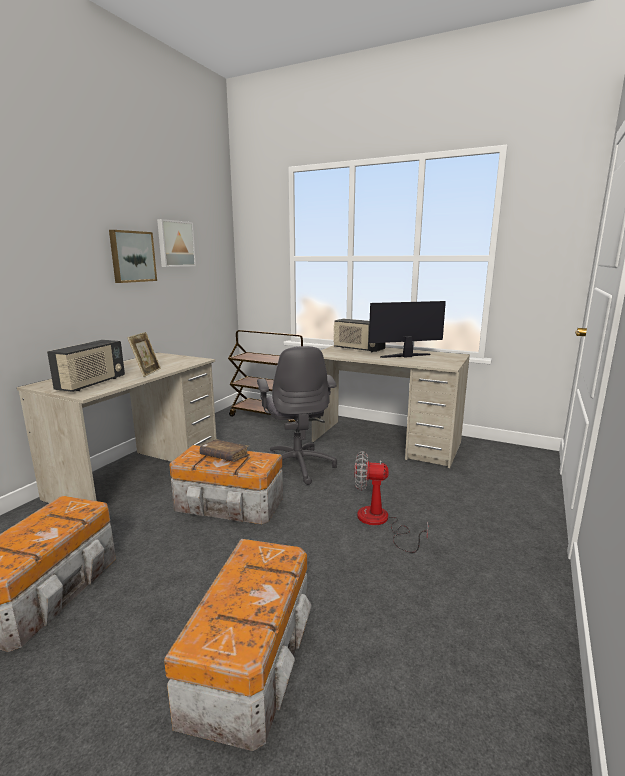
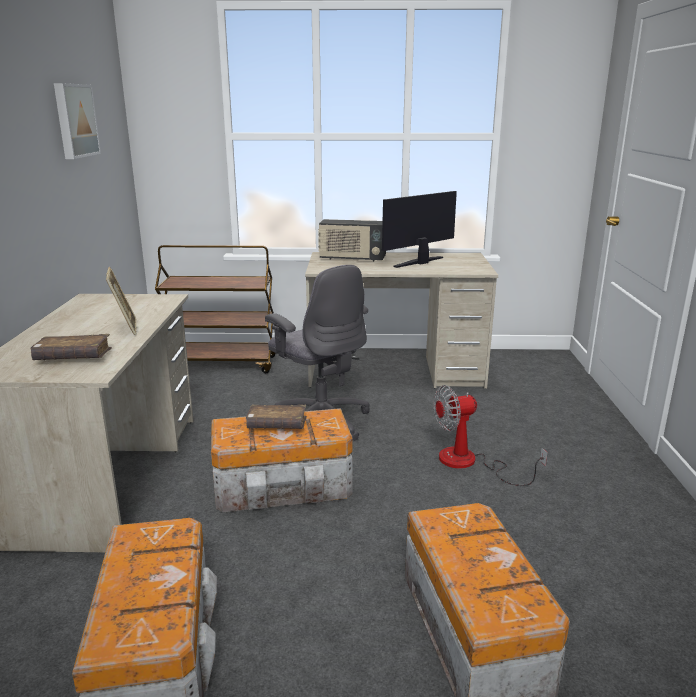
camera: 25 degrees left, 5 degrees up
(92, 384) = (73, 357): radio -> brown book
(132, 256) = (35, 147): picture -> none

